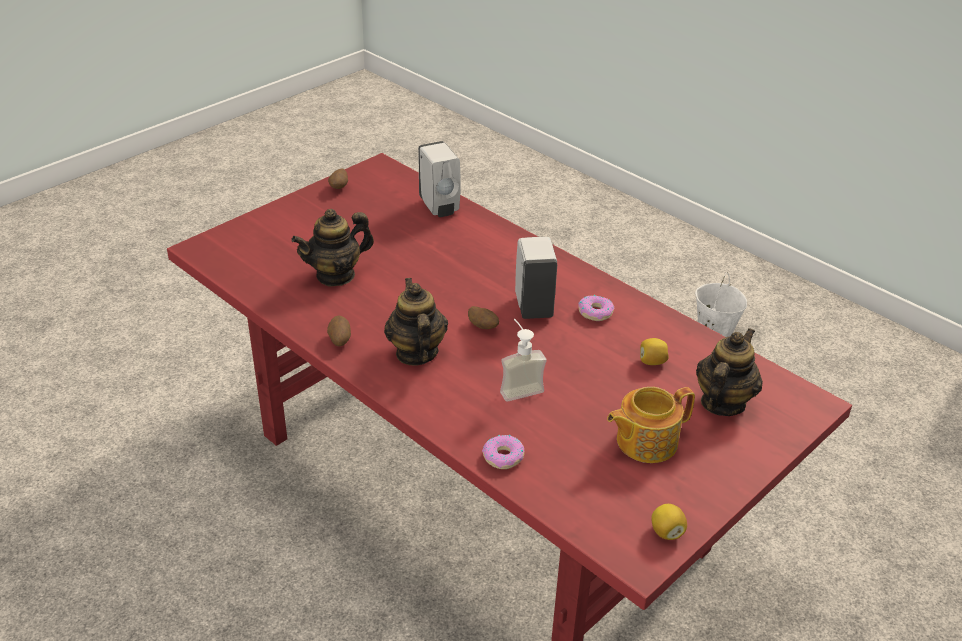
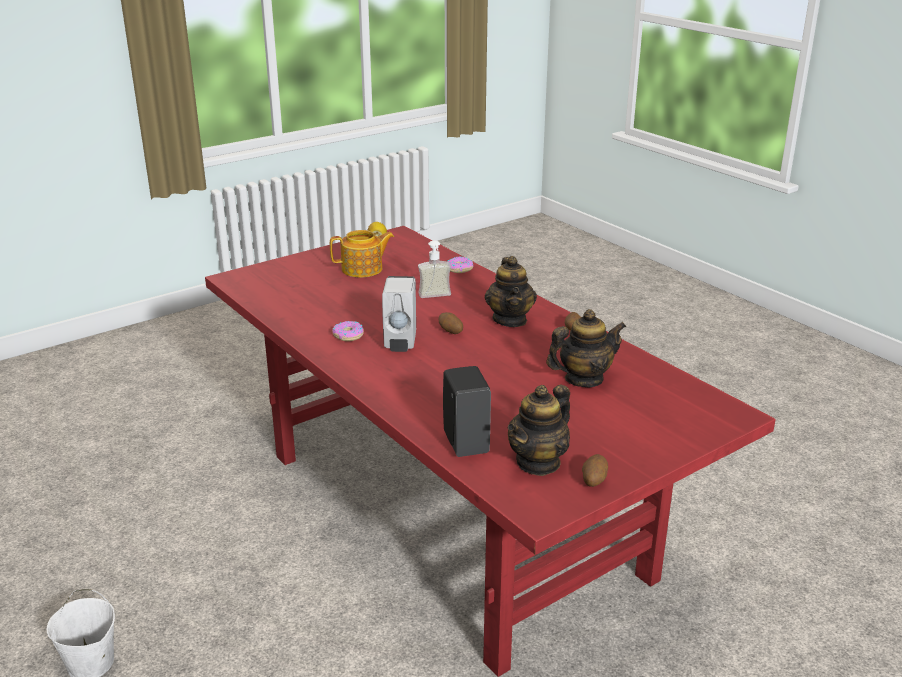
camera: 170 degrees left, 10 degrees down
(439, 207) = (465, 443): white soap dispenser -> black soap dispenser
(652, 362) = (326, 304): lemon -> none
(722, 403) = (294, 281): teapot -> teapot (538, 462)

